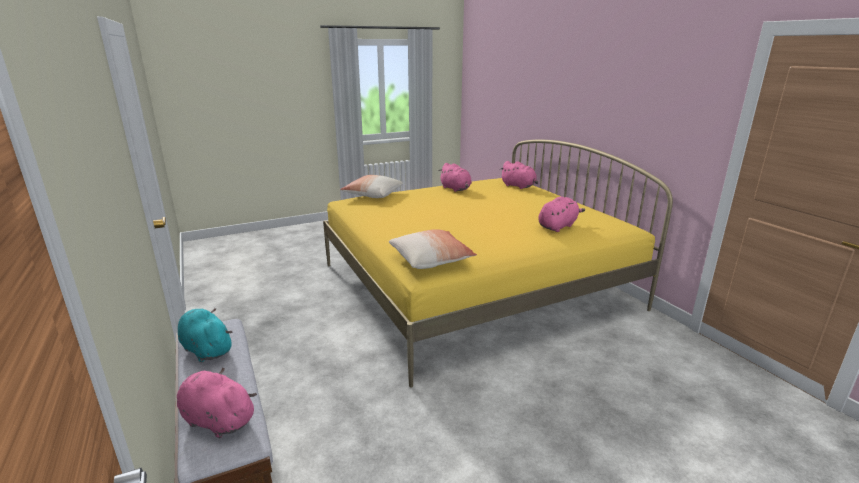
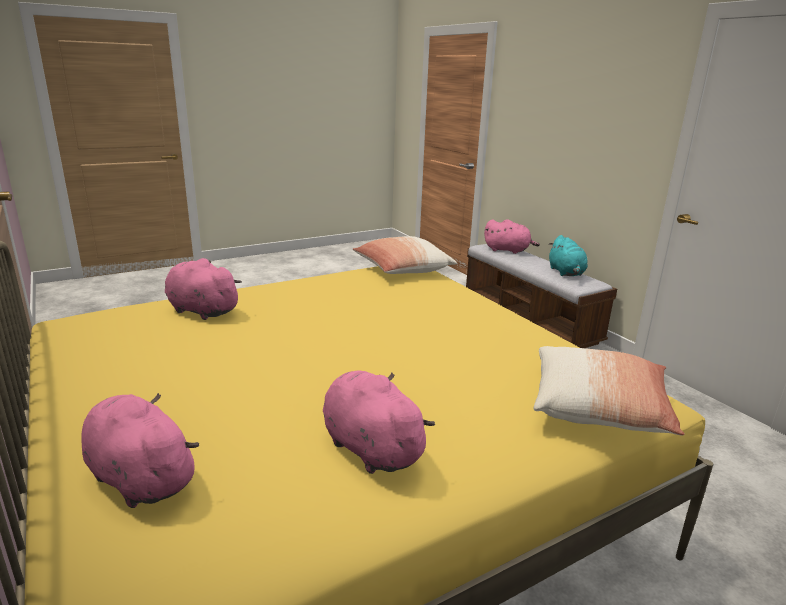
camera: 175 degrees right, 0 degrees up
(206, 349) = (566, 273): turquoise plush toy -> turquoise plush toy turned 45 degrees clockwise
(558, 226) = (201, 310): pink plush toy -> pink plush toy turned 75 degrees clockwise

